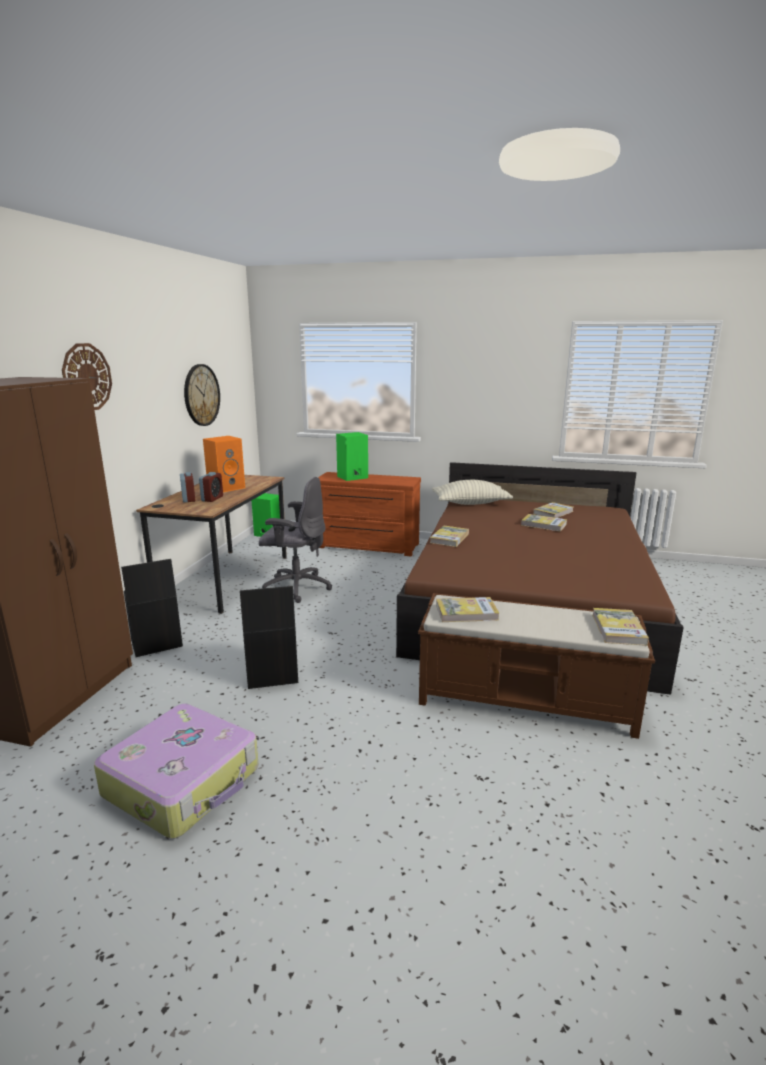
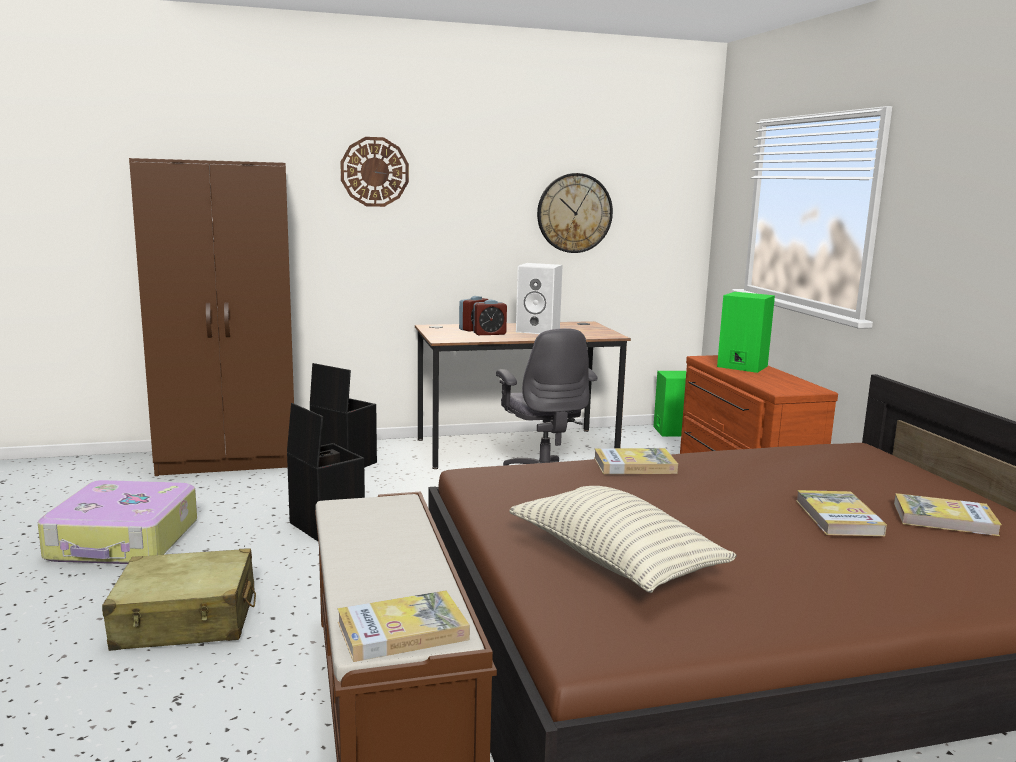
camera: 60 degrees right, 5 degrees down
(227, 488) = (539, 330): orange speaker -> white speaker
(373, 761) = (186, 620): none -> beige suitcase
(466, 612) = (369, 517): book -> none
(470, 503) = (845, 455): pillow -> pillow (614, 561)

